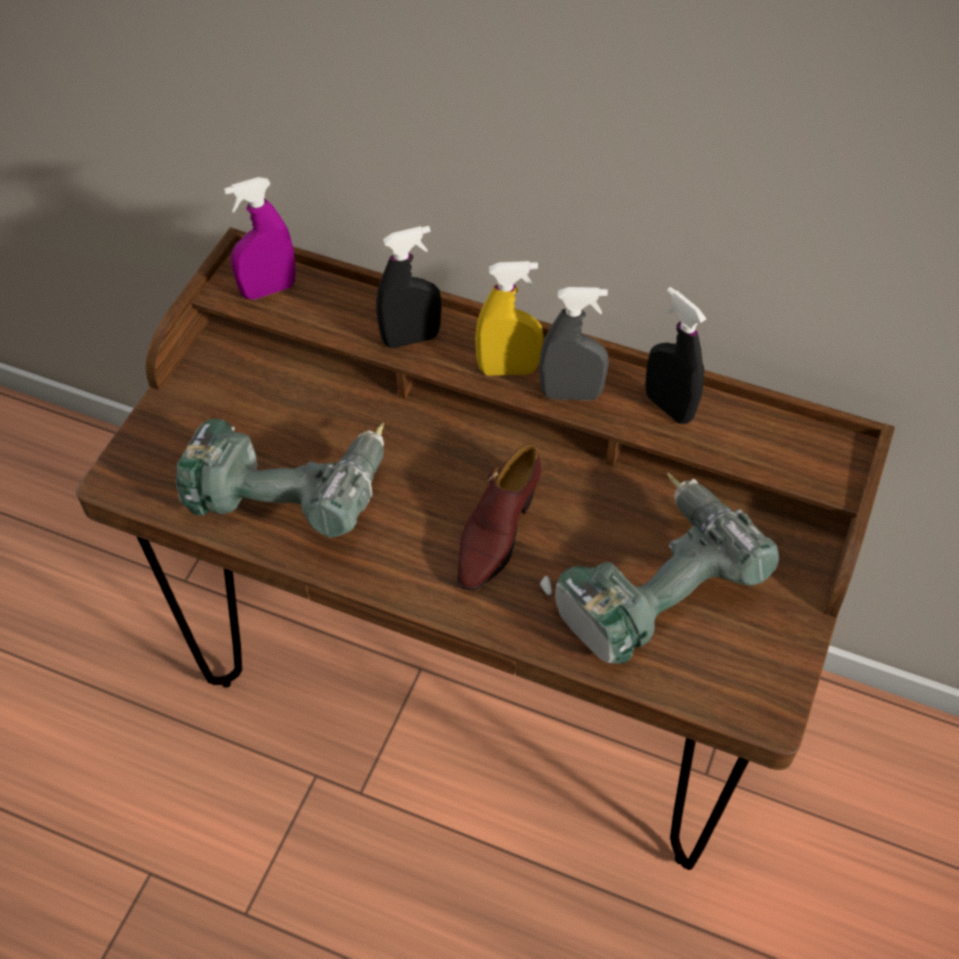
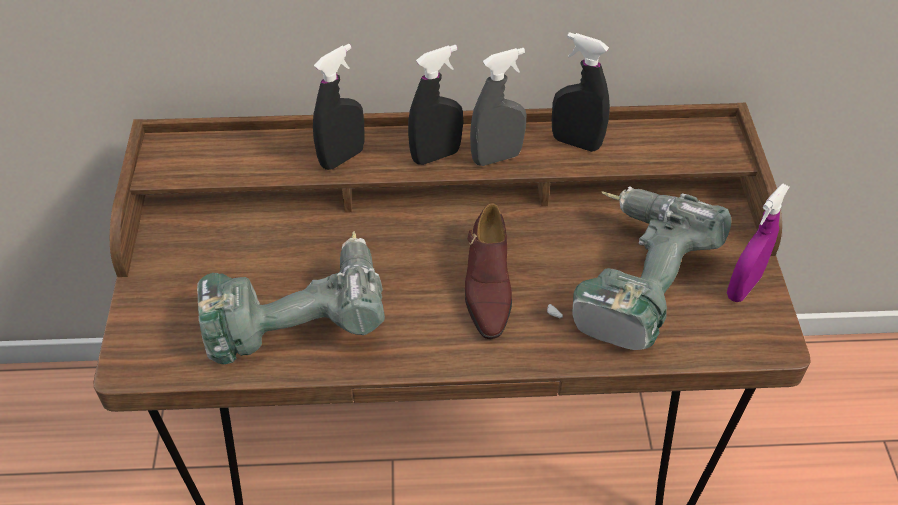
camera: 25 degrees left, 5 degrees down
(268, 290) = (195, 158): purple spray bottle -> purple spray bottle (743, 287)
(508, 369) = (436, 155): yellow spray bottle -> black spray bottle

